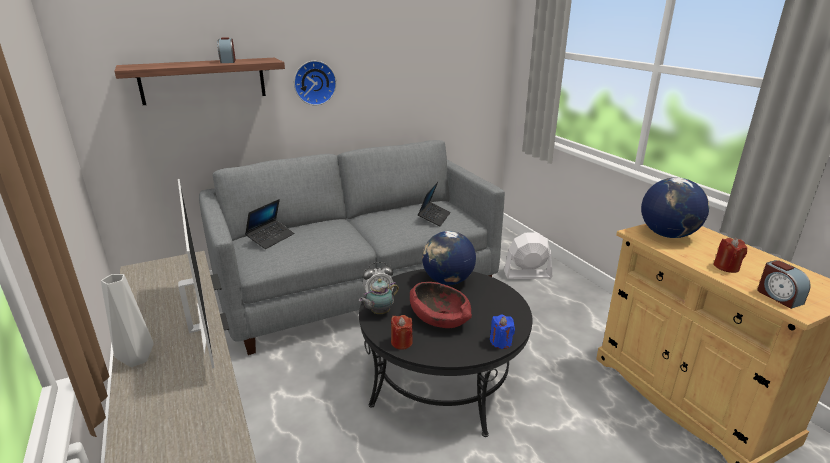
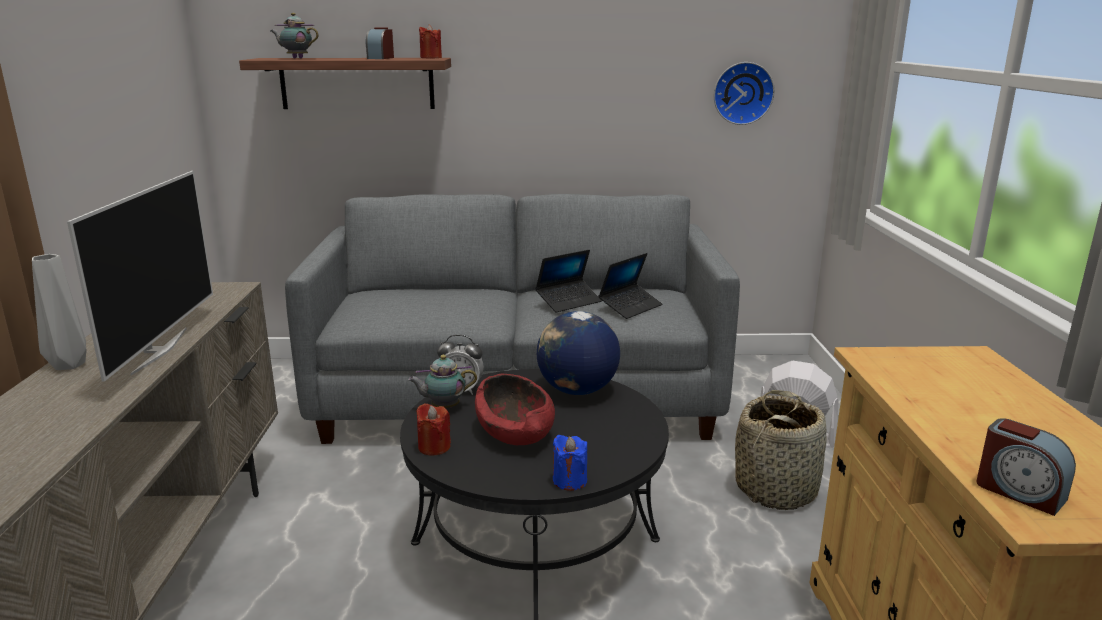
camera: 25 degrees right, 5 degrees down
(157, 65) = (296, 58): none -> teapot
(271, 238) = (390, 296): laptop -> laptop (569, 302)
(314, 82) = (503, 95): wall clock -> wall clock (742, 93)
(542, 309) = (776, 489): none -> basket
(667, 235) = (924, 367): globe -> none
(726, 267) = (974, 430): red candle -> red candle (431, 58)
(778, 297) = (1019, 492): alarm clock -> alarm clock turned 45 degrees counterclockwise

